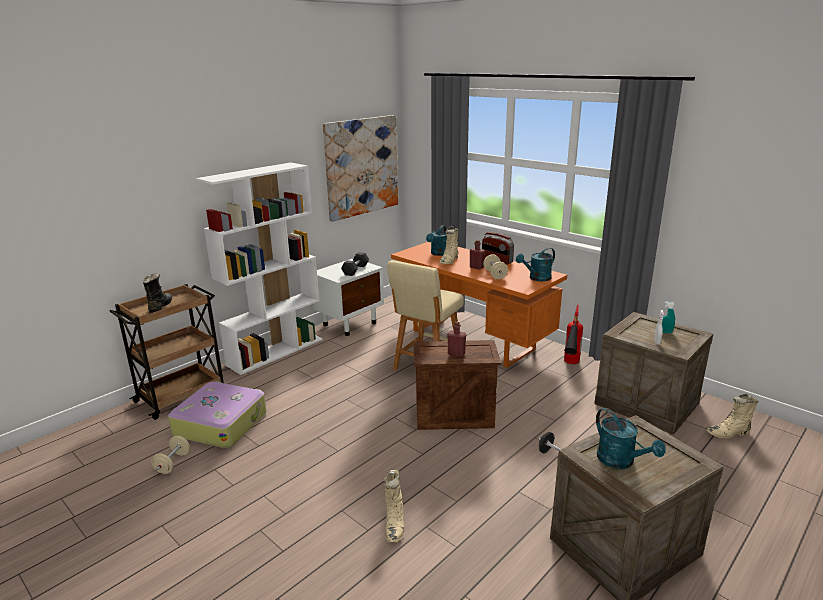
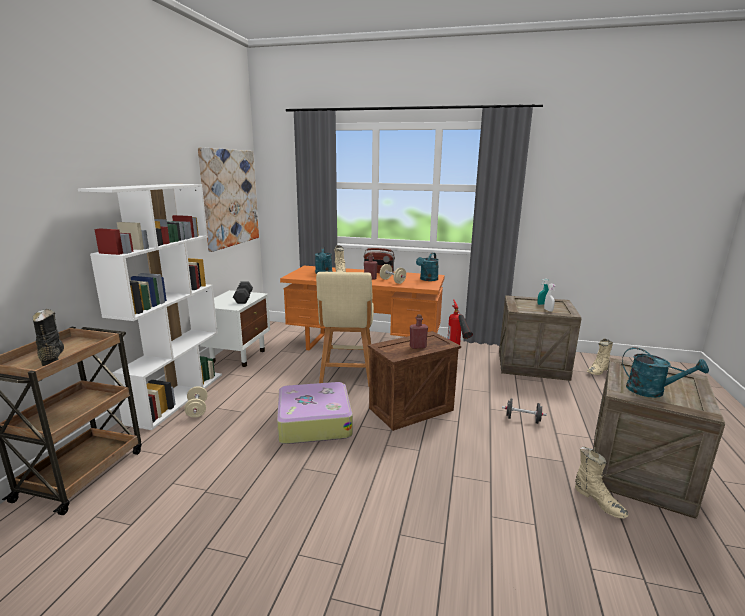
camera: 30 degrees left, 5 degrees down
(173, 463) = (136, 562): beige dumbbell -> beige dumbbell (197, 410)
(221, 423) = (169, 490): suitcase -> suitcase (313, 422)
(395, 524) = (463, 526): beige boot -> beige boot (598, 501)

